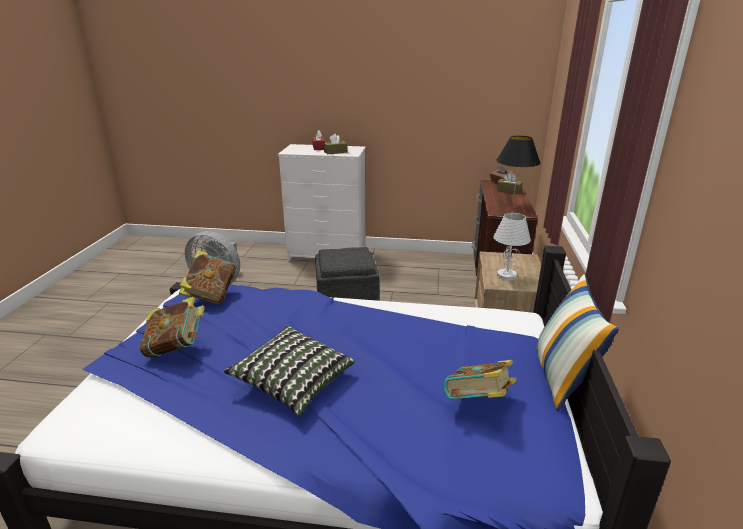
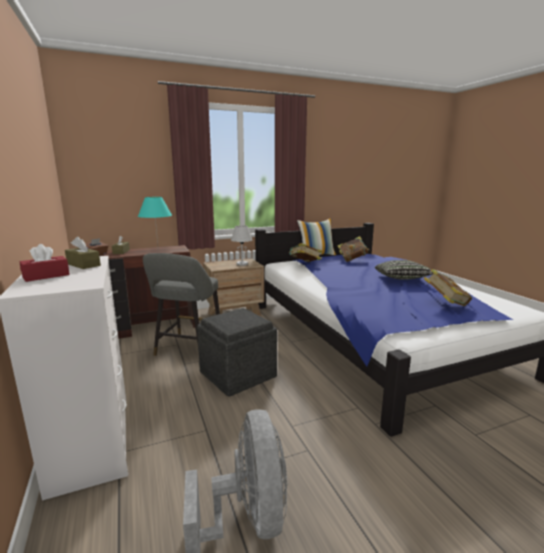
camera: 120 degrees left, 10 degrees down
(211, 295) = (393, 316): book -> book (304, 264)
(421, 297) = (187, 349): none -> grey stool
(512, 204) = (158, 249): black table lamp -> turquoise table lamp

